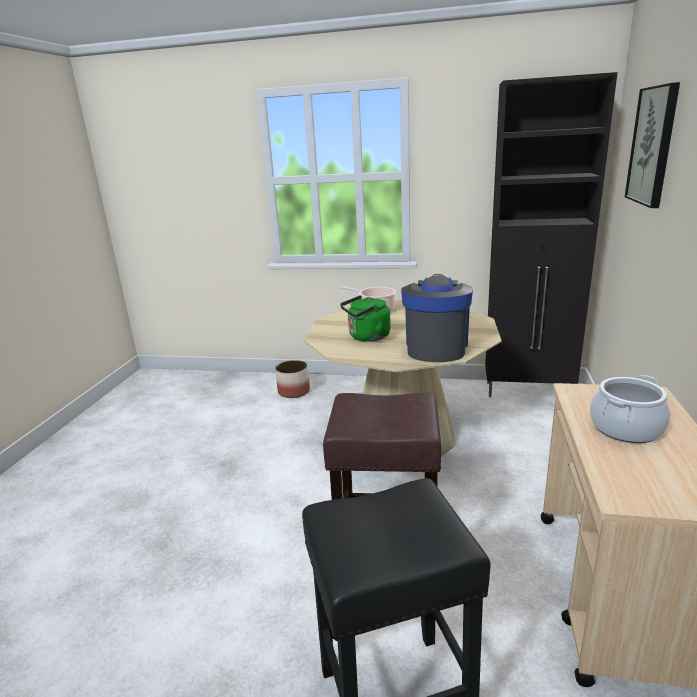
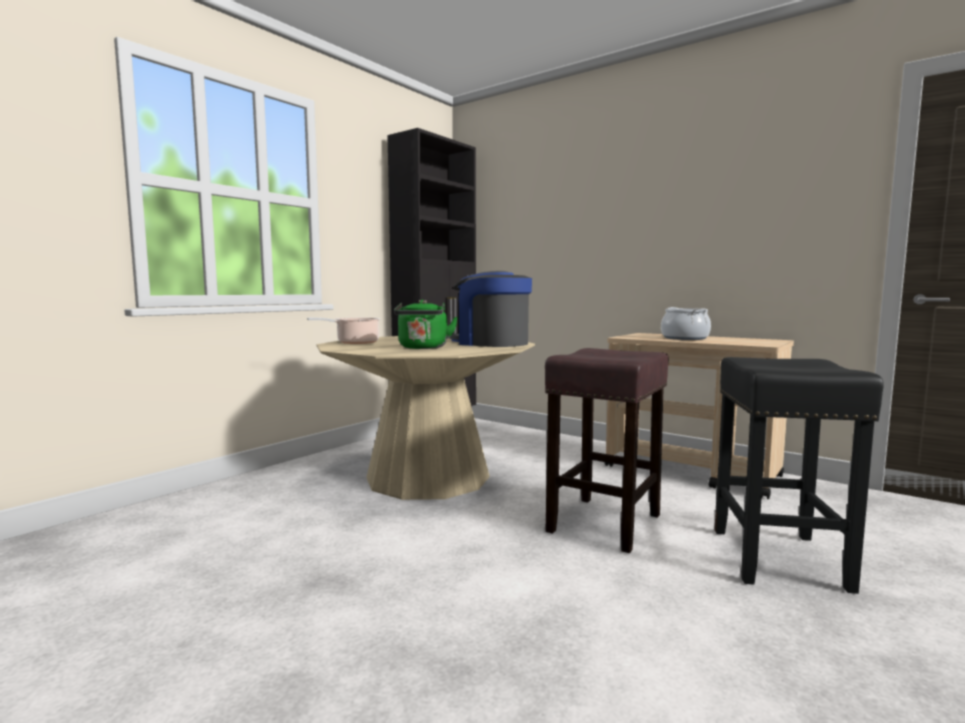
camera: 65 degrees left, 15 degrees down
(294, 391) = (218, 504): planter -> none
(653, 146) = (532, 195): picture -> none

